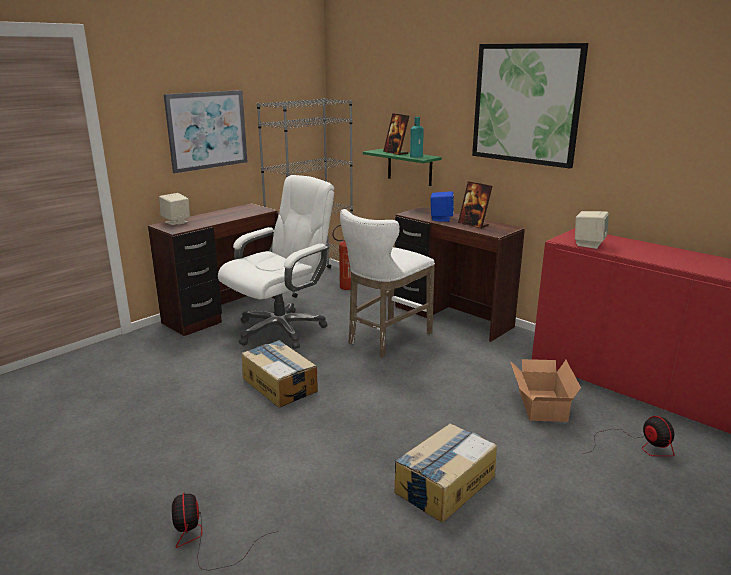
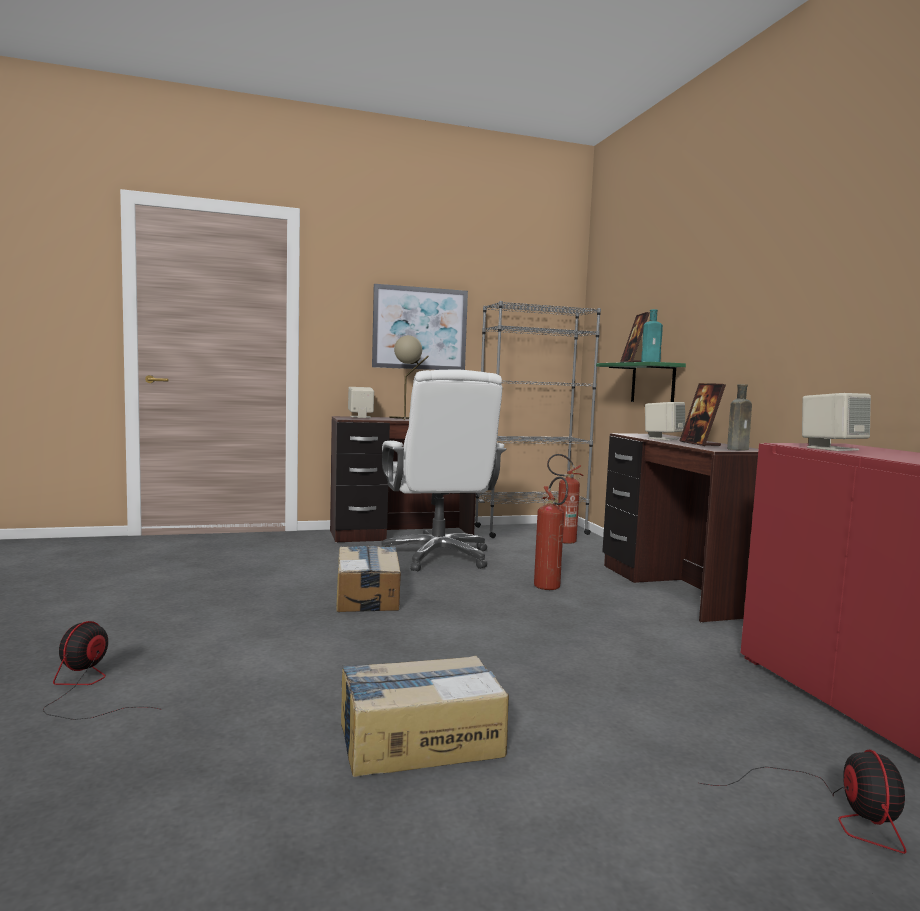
camera: 30 degrees right, 15 degrees down
(217, 216) = (407, 418): none -> beige table lamp
(281, 329) = (438, 557): white office chair -> white office chair turned 90 degrees clockwise
(385, 339) = (550, 588): white stool -> fire extinguisher
(441, 219) = (663, 438): blue speaker -> beige speaker
(504, 229) = (738, 449): none -> brown bottle
(526, 104) = (784, 267): picture -> none
(540, 406) = (694, 705): cardboard box -> none

